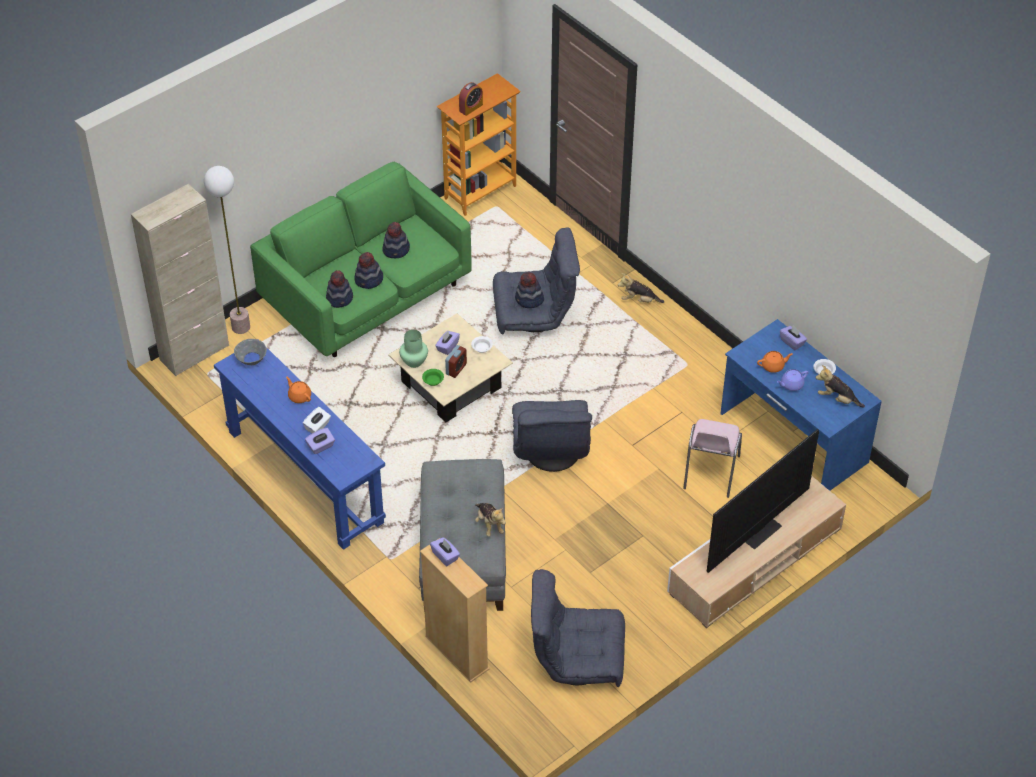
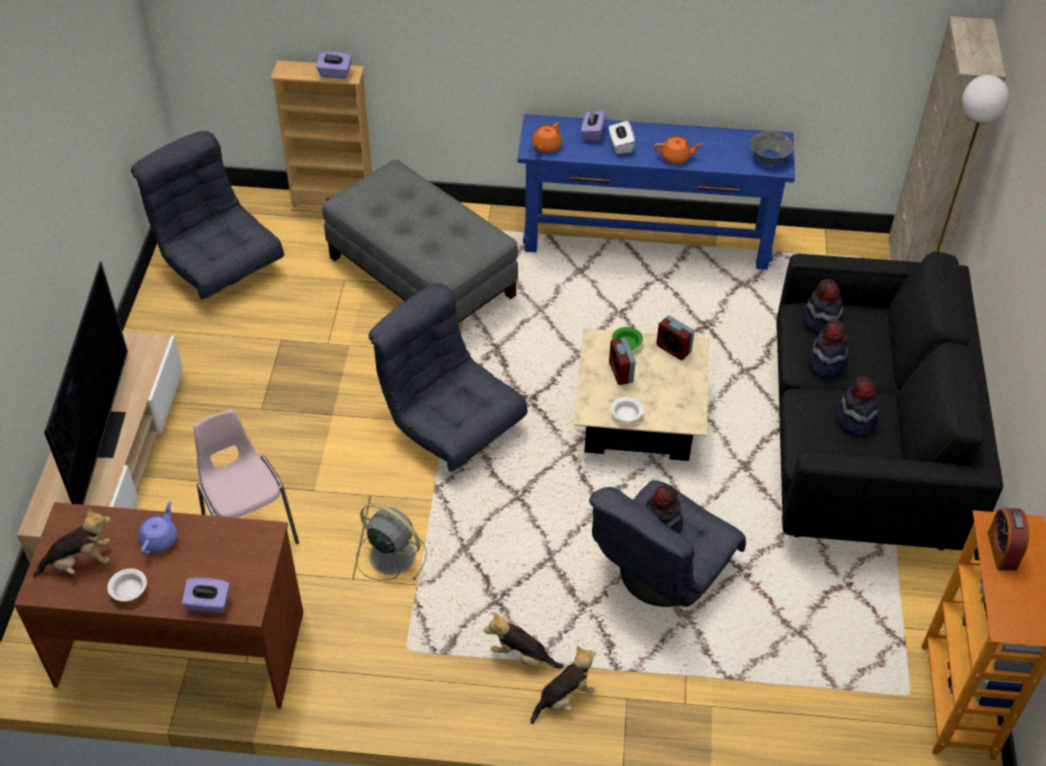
camera: 135 degrees right, 0 degrees up
(367, 295) = (861, 447): green sofa -> black sofa
(413, 361) = (673, 349): green vase -> alarm clock
(447, 347) = (662, 389): purple tissue box -> none
(489, 524) = (381, 225): plush toy -> plush toy (522, 656)
(577, 659) = (218, 264): grey armchair -> grey armchair turned 90 degrees counterclockwise
(652, 410) = (390, 554): none -> grey fan
(773, 366) = (206, 548): orange teapot -> orange teapot (546, 146)
(792, 438) = (181, 646): blue desk -> brown desk

